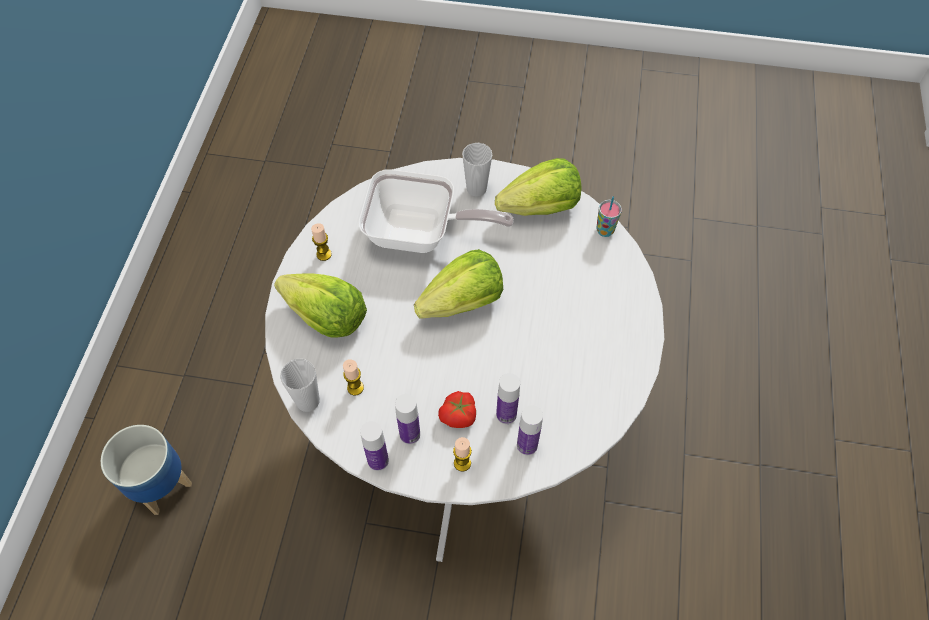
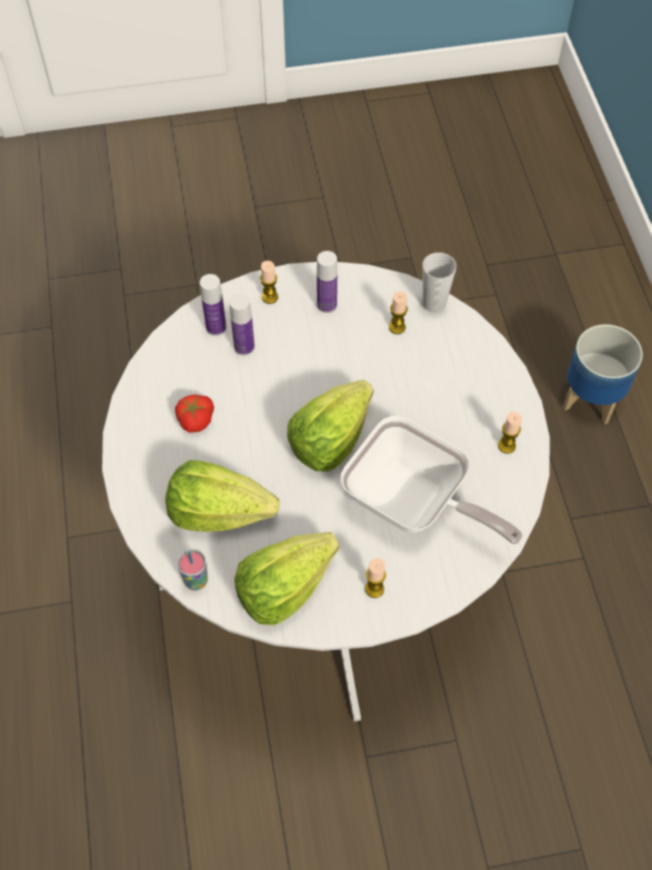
camera: 160 degrees right, 0 degrees up
(326, 317) = (463, 381): lettuce -> lettuce (219, 512)
(378, 461) = (345, 277): bottle -> none
(420, 234) = (413, 504): frying pan -> frying pan turned 135 degrees counterclockwise
(459, 416) = (288, 333): tomato -> tomato (194, 419)
(476, 188) = (374, 589): cup -> candle

